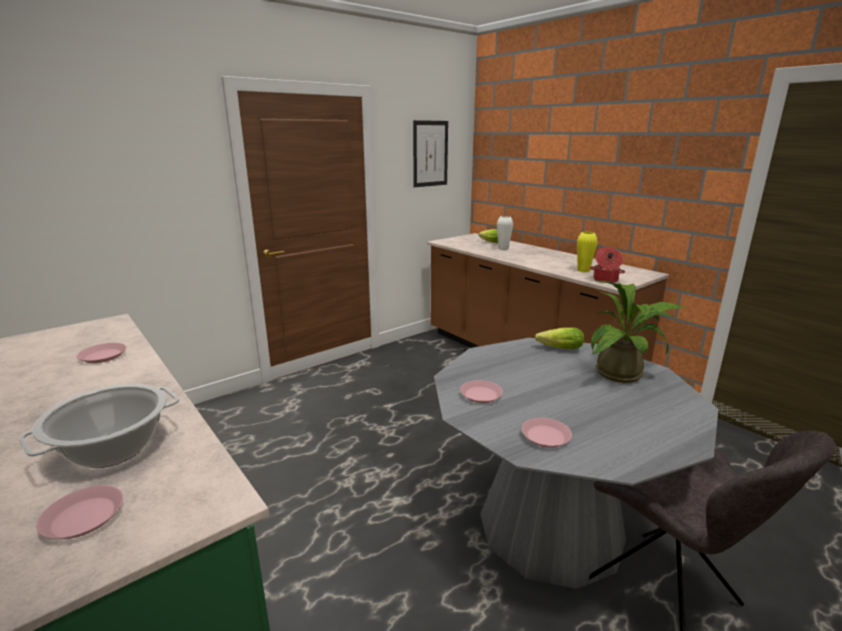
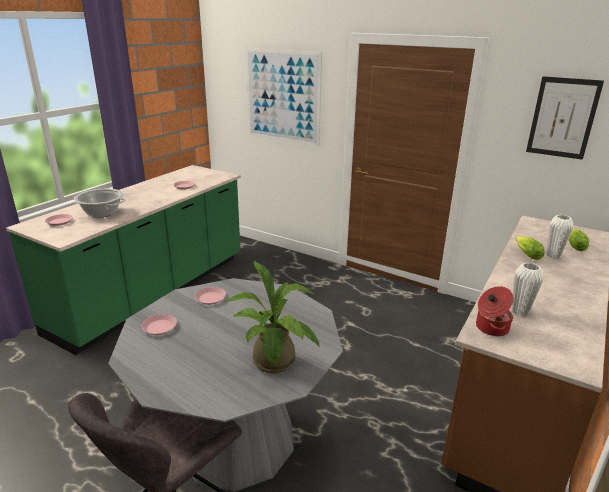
camera: 70 degrees right, 5 degrees up
(118, 177) = (282, 97): none -> picture
(557, 348) = (314, 326): lettuce -> lettuce (526, 254)
(583, 270) = (520, 312): yellow vase -> white vase

